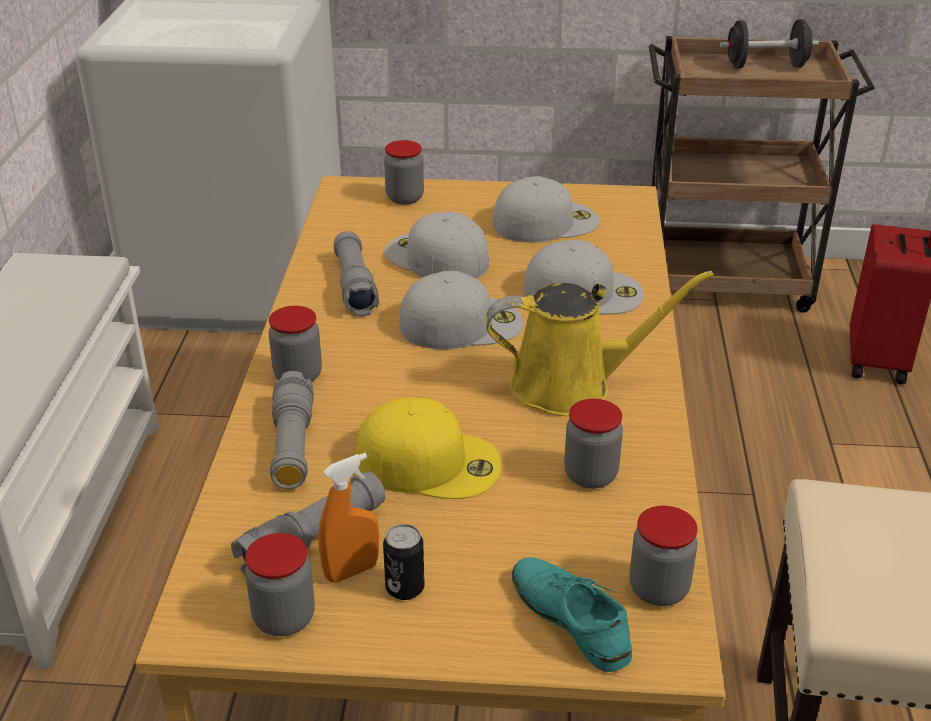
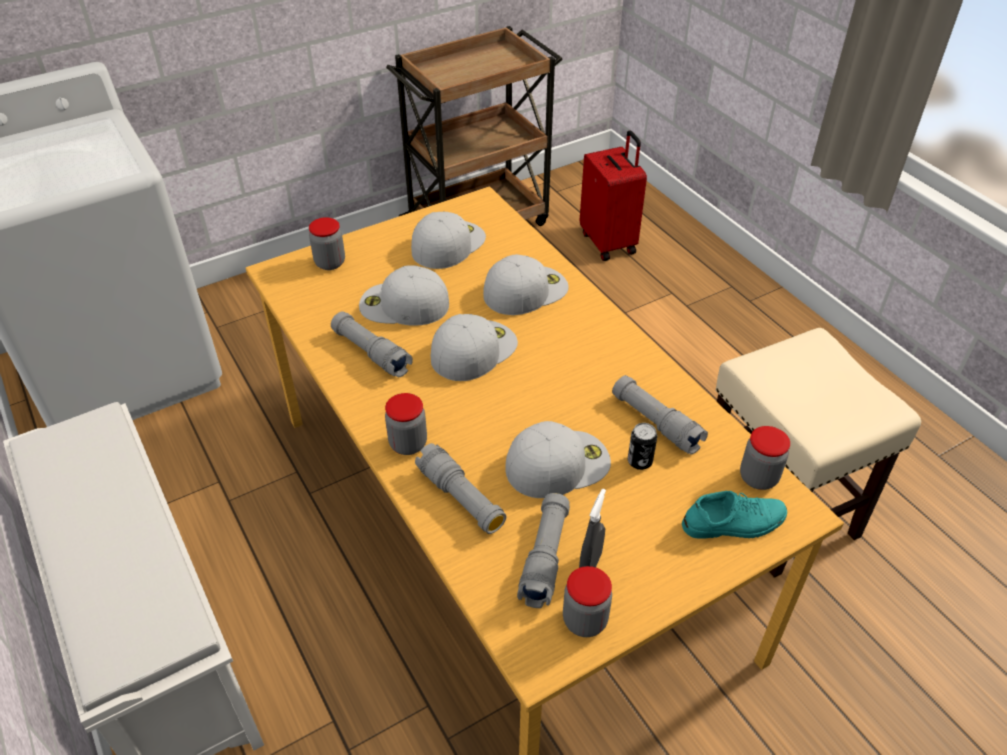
camera: 35 degrees left, 10 degrees up
(351, 571) = (590, 565): orange spray bottle -> grey spray bottle
(405, 588) = (631, 557): can -> can (639, 461)
(430, 461) = (558, 463): yellow cap -> white cap
(570, 618) = (734, 522): turquoise shoe -> turquoise shoe turned 150 degrees clockwise
(571, 385) = (585, 365): yellow watering can -> none
(590, 475) = (656, 423): jar -> grey flashlight
(765, 66) = (476, 60): black dumbbell -> none

